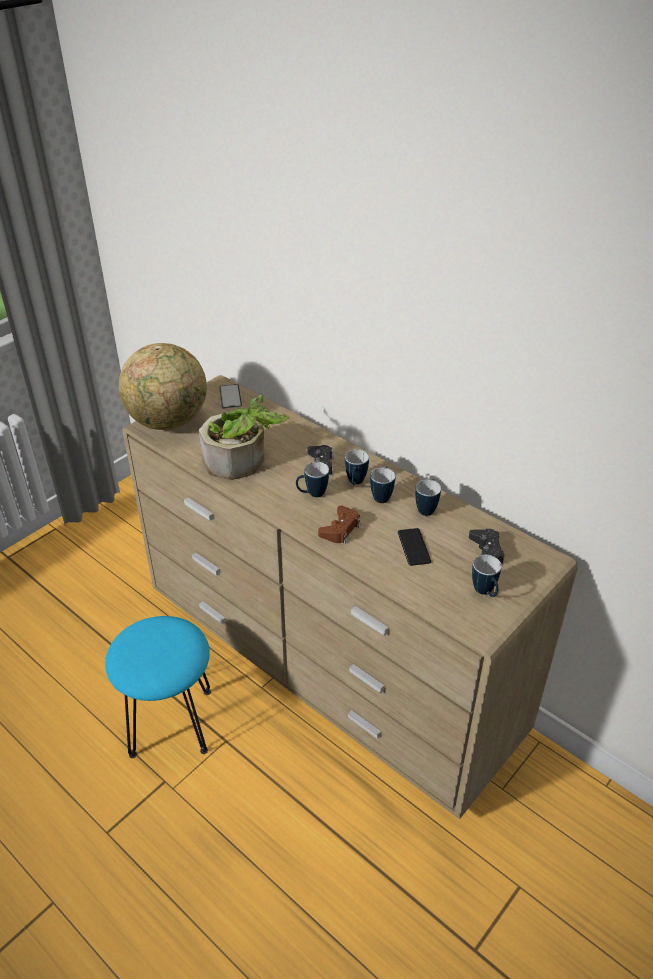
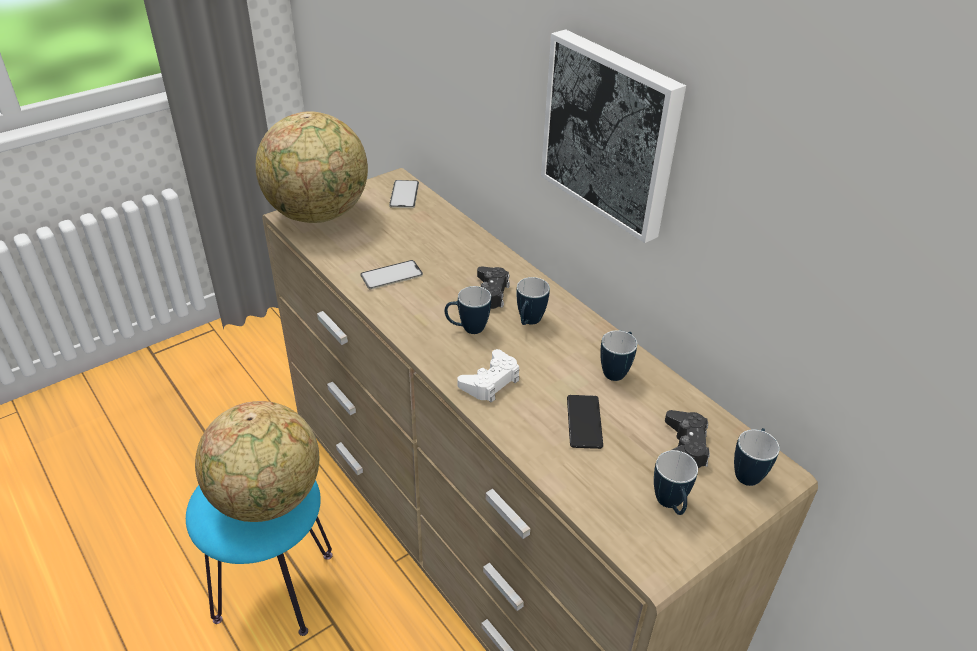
camera: 10 degrees right, 0 degrees up
(170, 648) = (268, 498): none -> globe
(242, 462) = (391, 275): potted plant -> phone
(340, 529) = (490, 381): brown game controller -> white game controller
(382, 496) = (560, 345): mug -> mug (748, 472)
(402, 340) = (612, 133): none -> picture

